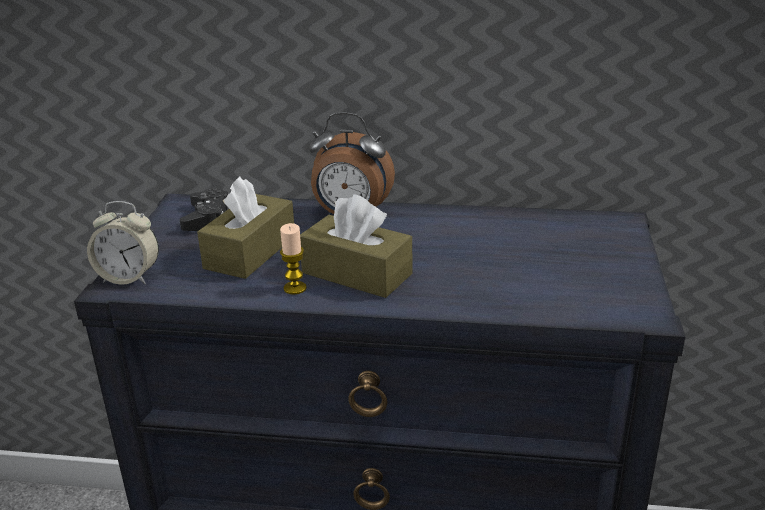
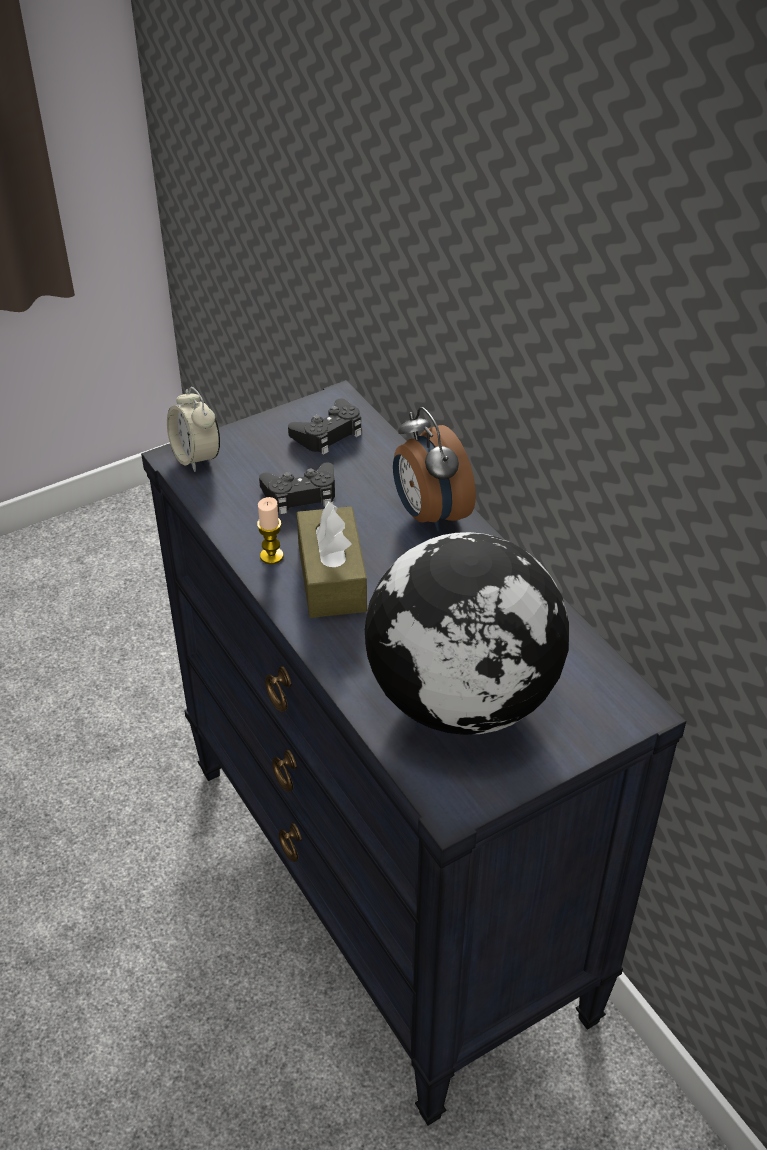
camera: 50 degrees right, 15 degrees up
(250, 252) = (300, 494): brown tissue box -> black game controller
(545, 271) = (464, 698): none -> globe

